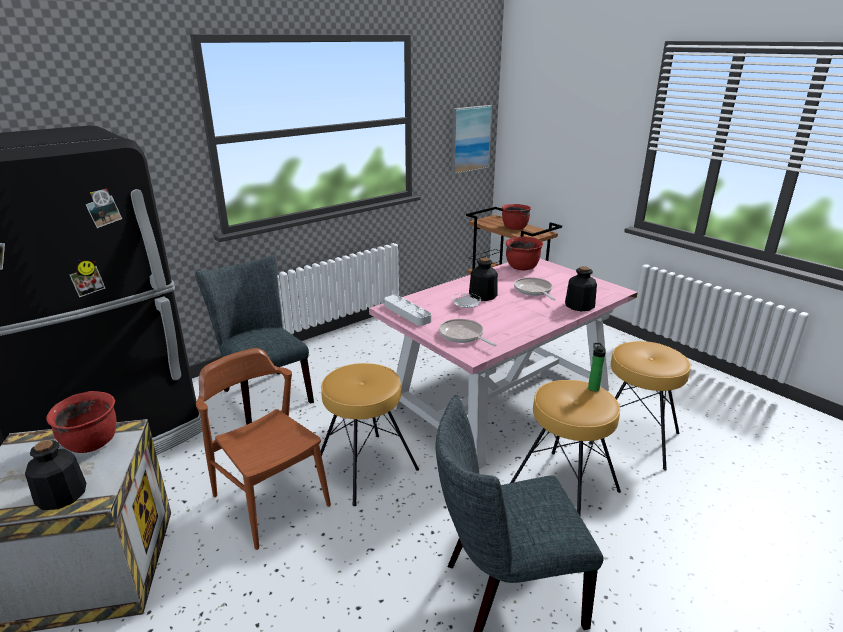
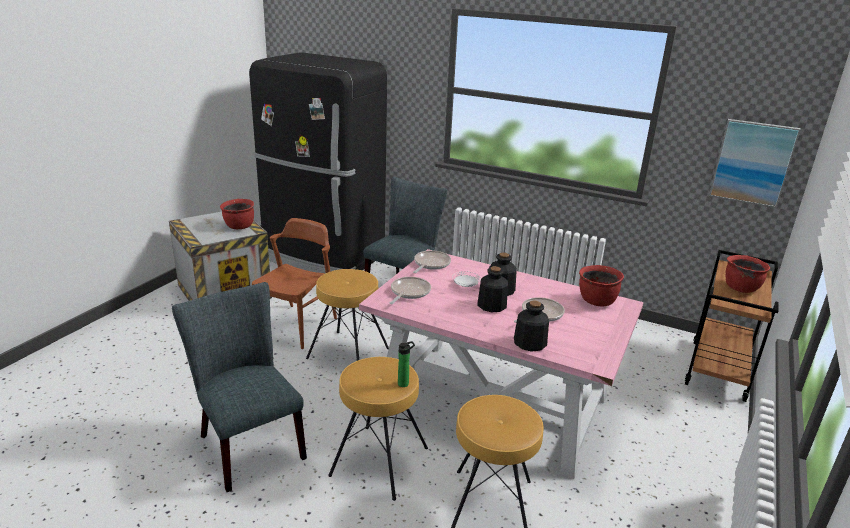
camera: 65 degrees right, 0 degrees up
(61, 495) = (197, 234): bottle -> bottle (491, 305)
(407, 313) = (430, 264): grey tray -> frying pan

